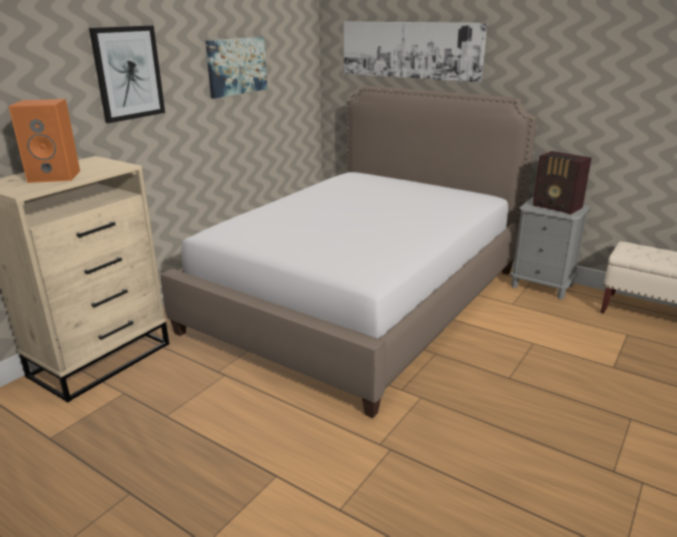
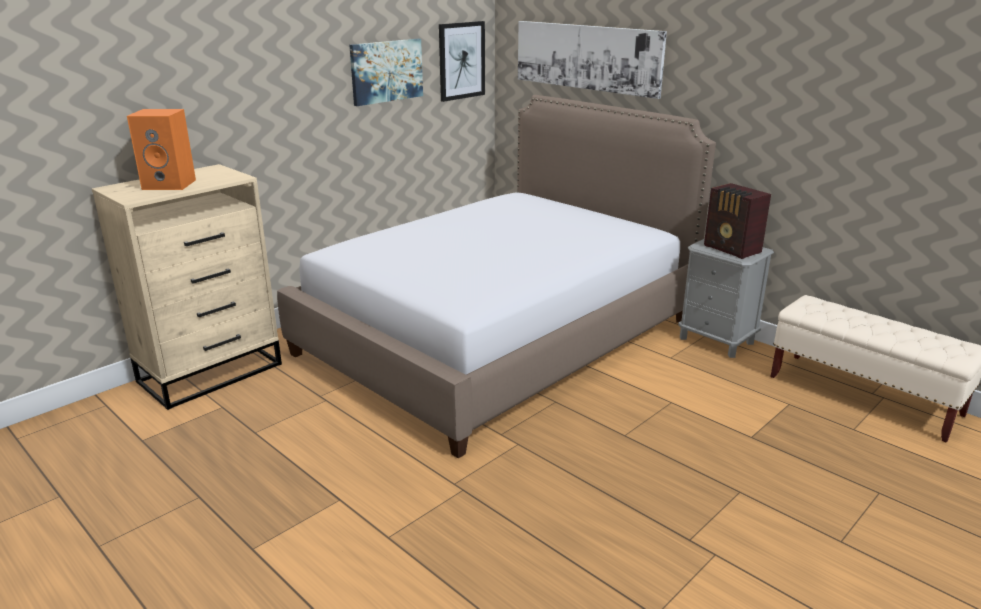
camera: 10 degrees right, 0 degrees up
(128, 73) = (259, 80): picture -> picture (461, 60)

